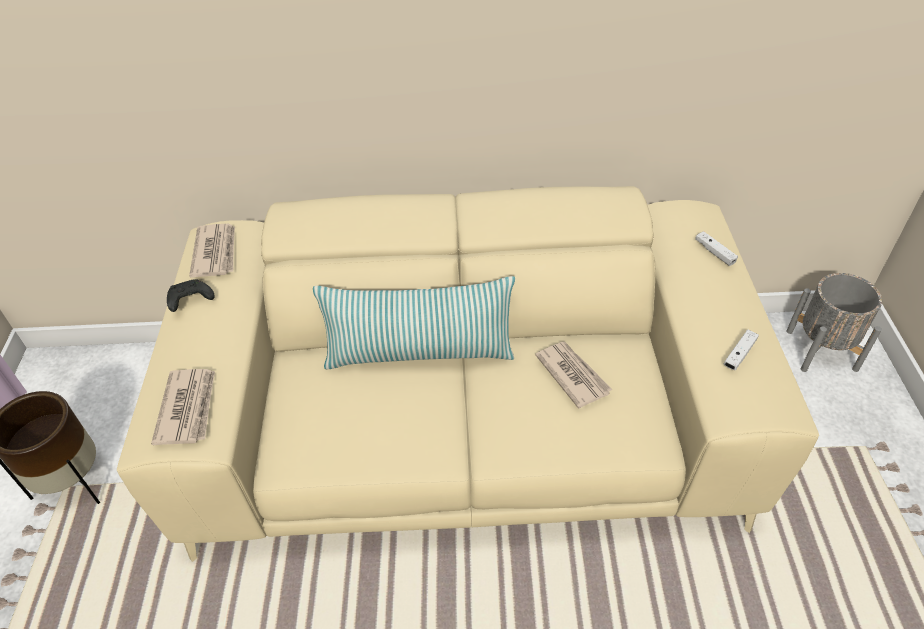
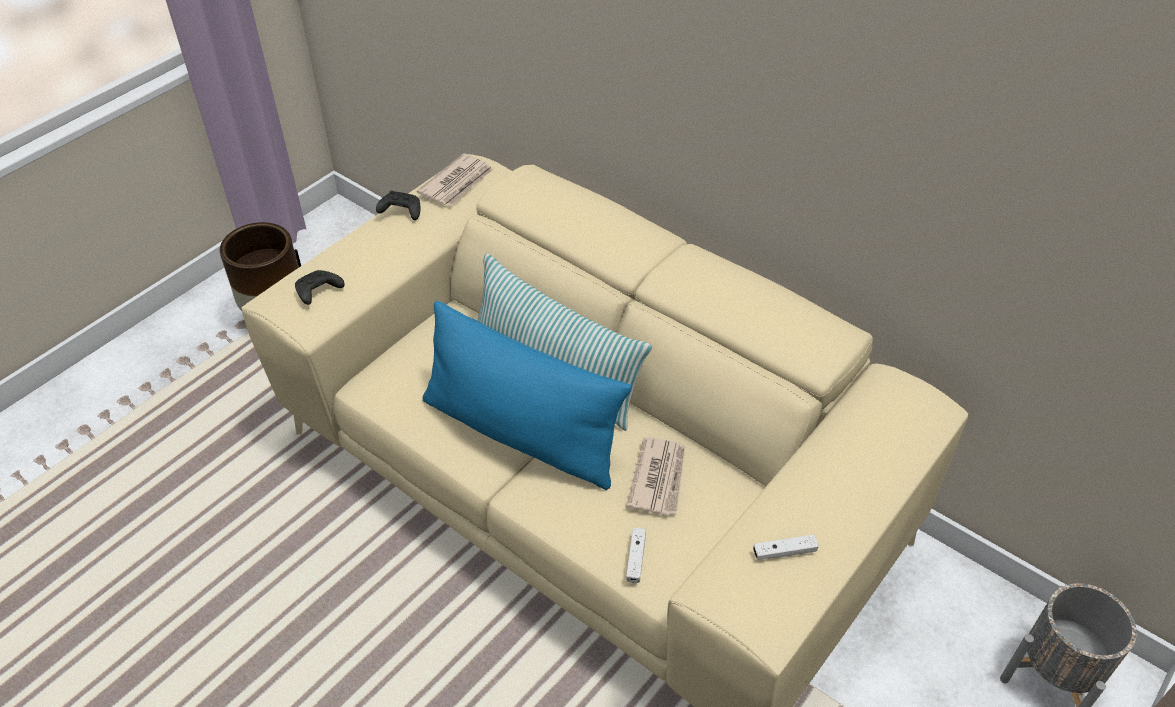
camera: 40 degrees right, 0 degrees up
(188, 408) = (318, 292): newspaper -> black game controller
(444, 412) = (521, 433): none -> blue pillow
(714, 252) = (888, 450): white game controller -> white game controller (636, 558)

